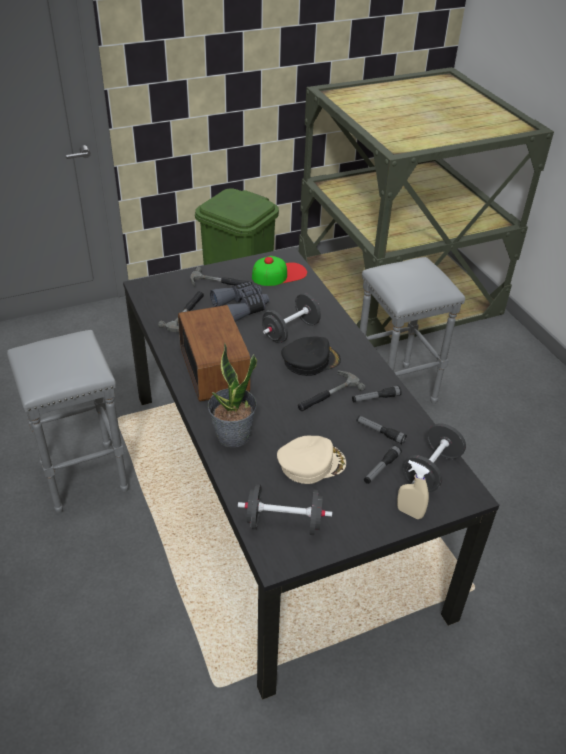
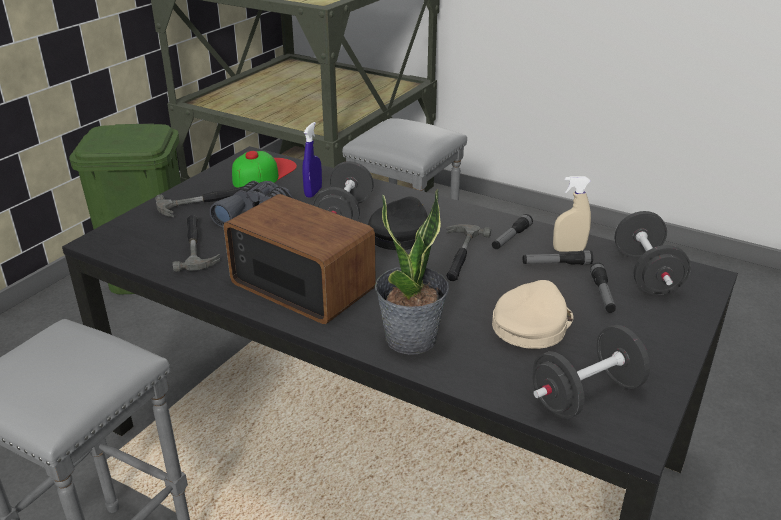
camera: 35 degrees left, 10 degrees down
(292, 303) = (313, 192): none -> blue spray bottle
(409, 512) = (681, 318): beige spray bottle -> beige spray bottle (568, 250)

